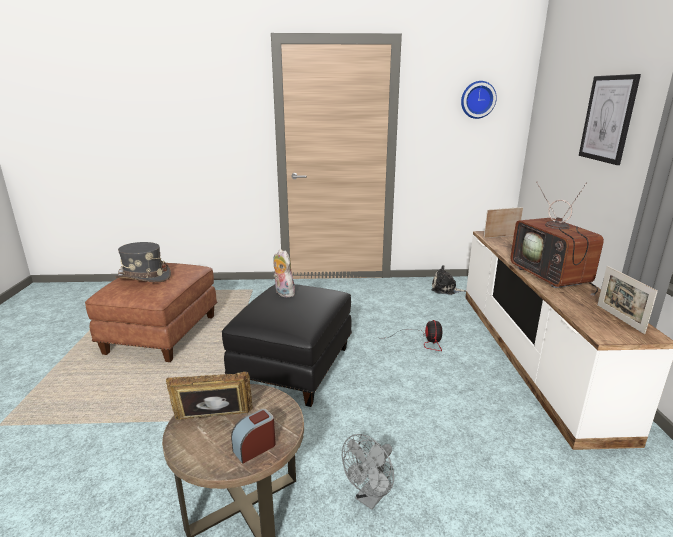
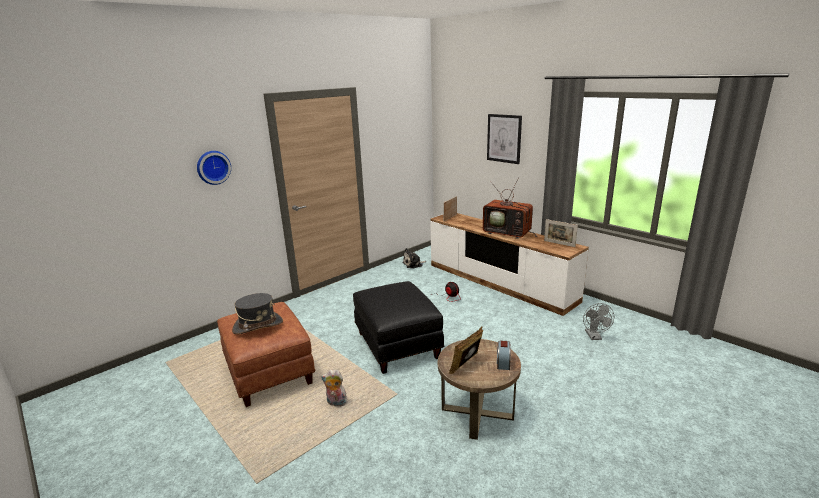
camera: 40 degrees left, 0 degrees up
(283, 293) = (380, 295): plush toy -> plush toy (336, 403)
(370, 498) = (522, 376): grey fan -> grey fan (594, 337)
(477, 99) = (404, 128): wall clock -> wall clock (213, 167)

